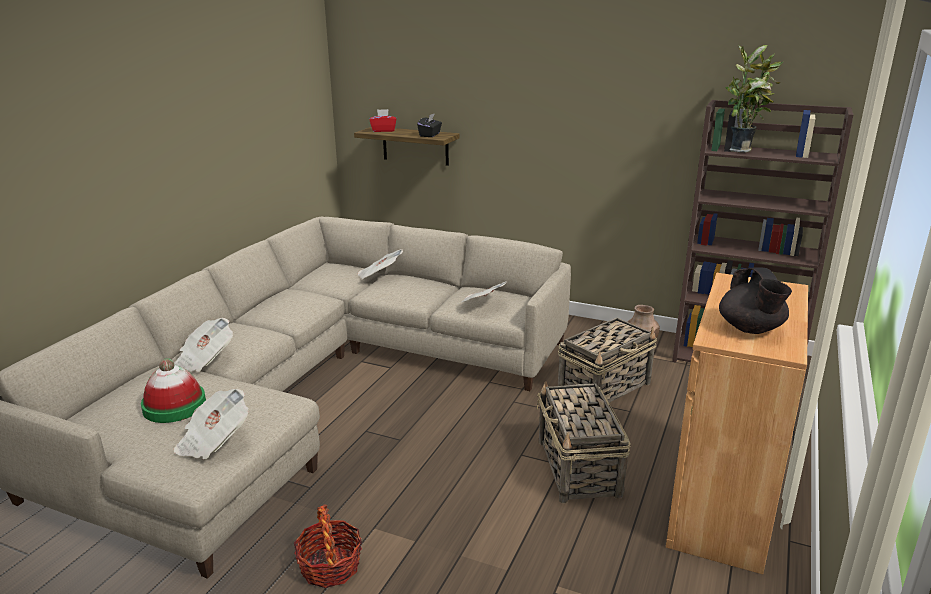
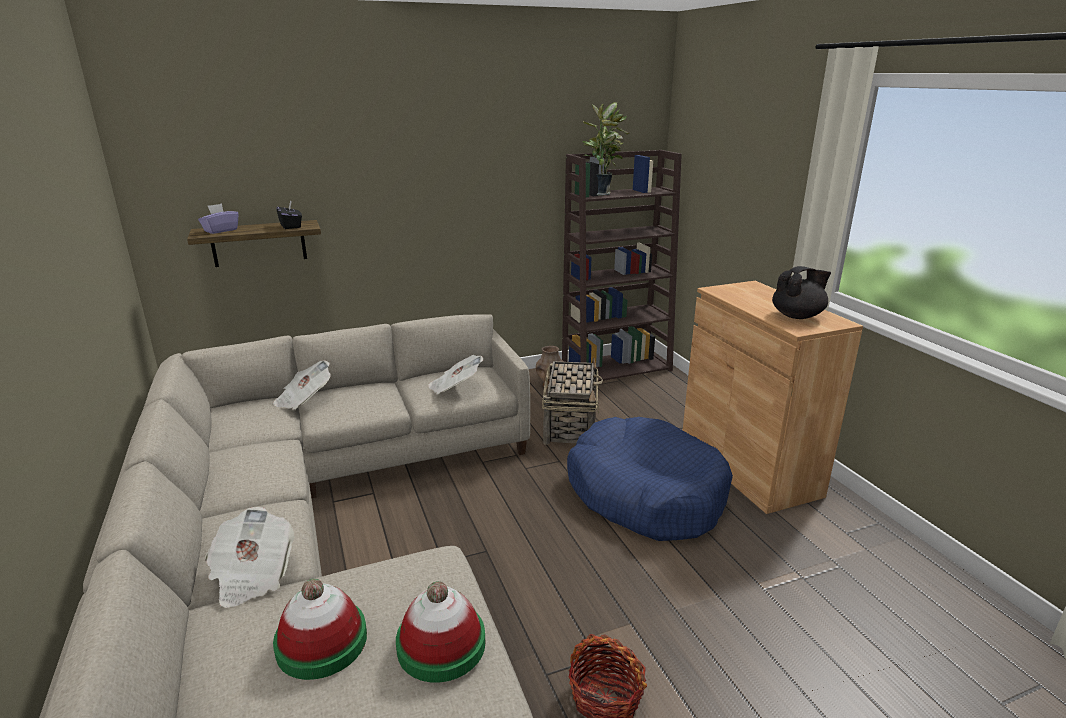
camera: 45 degrees left, 0 degrees up
(213, 441) = (441, 645): newspaper -> hat
(383, 130) = (221, 230): red tissue box -> purple tissue box
(578, 469) = (645, 493): basket -> blue dog bed
(751, 329) = (798, 316): black teapot -> black teapot turned 60 degrees counterclockwise

